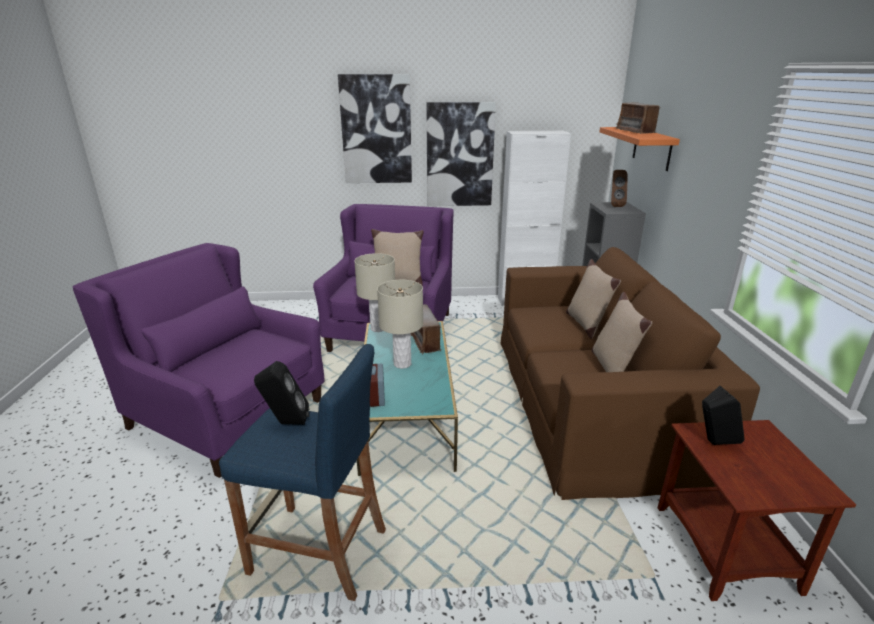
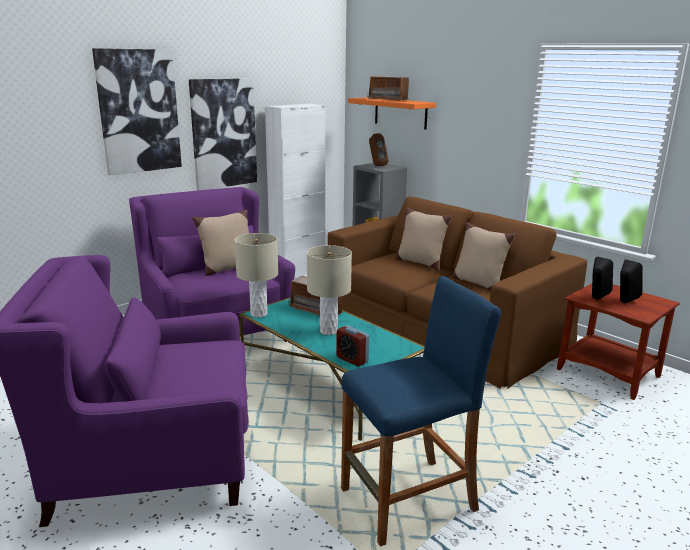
camera: 40 degrees left, 5 degrees down
(286, 423) = (389, 373): black speaker -> black speaker (624, 303)

